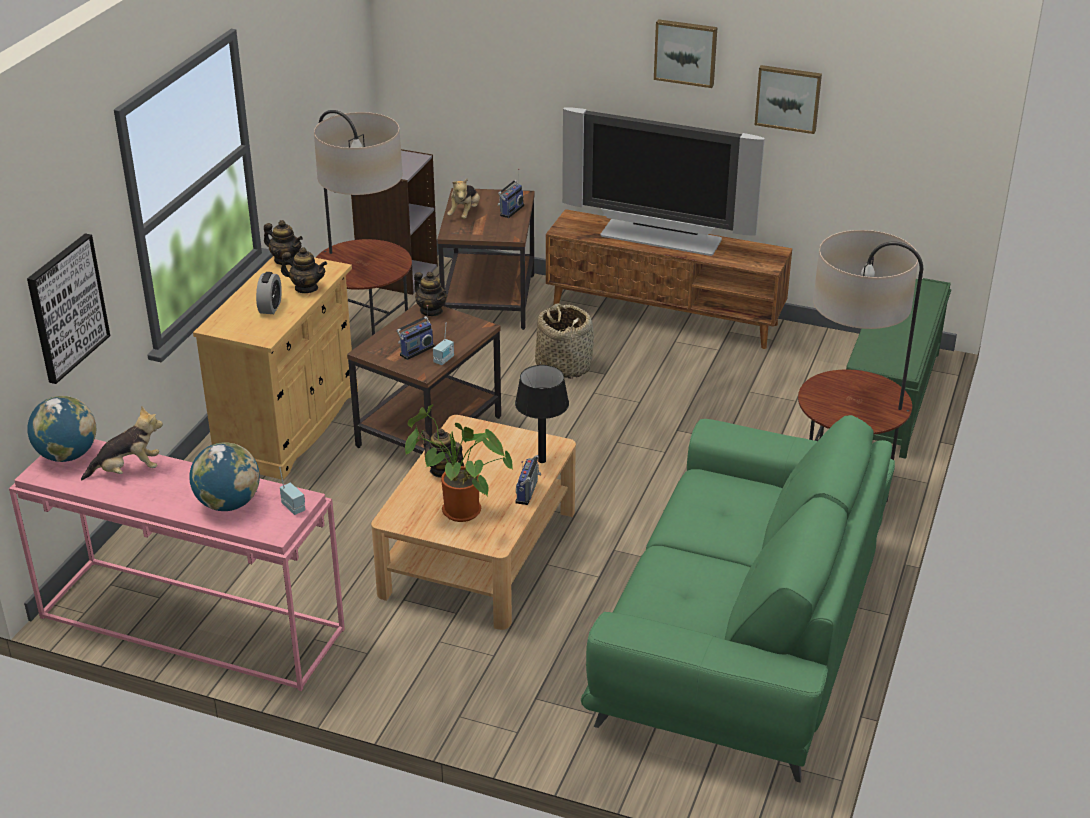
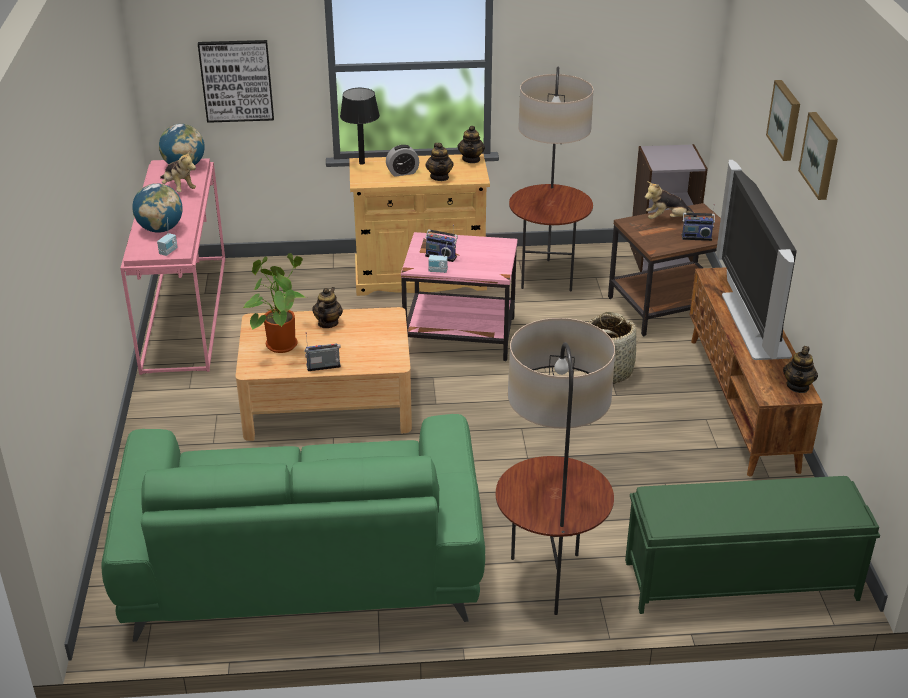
camera: 65 degrees right, 0 degrees up
(428, 432) = (460, 335): brown side table -> pink side table
(431, 311) = (502, 247): teapot -> teapot (798, 386)
(542, 460) = (370, 362): black table lamp -> black table lamp (362, 163)
(788, 98) = (854, 242): picture -> picture (786, 120)

